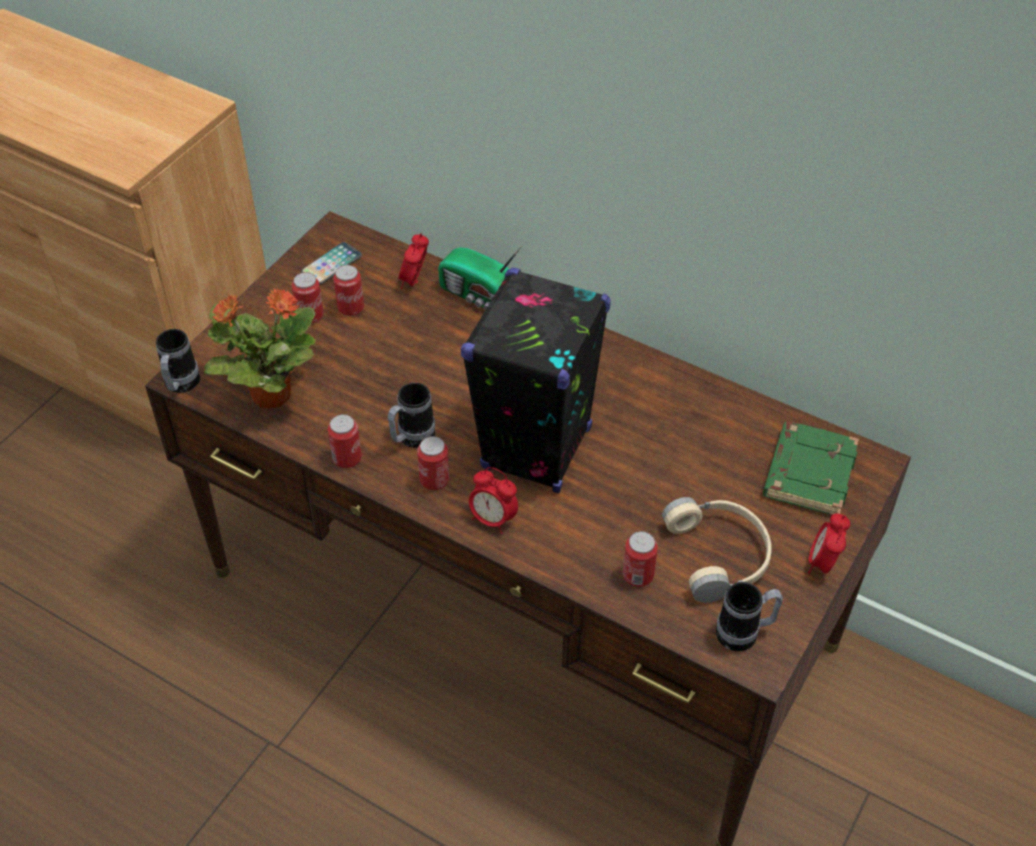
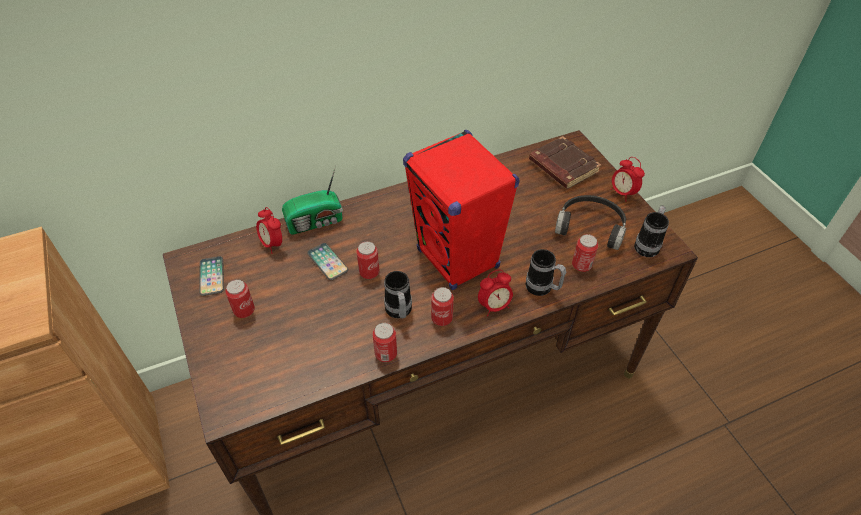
camera: 55 degrees left, 0 degrees up
(180, 386) = (230, 419): mug -> mug (542, 289)
(269, 394) = (291, 368): potted plant -> none
(351, 308) = (260, 286): can -> can (369, 272)
(429, 339) = (327, 262): none -> phone
(536, 449) = (458, 259): black speaker -> red speaker
(720, 555) = (591, 226): beige headphones -> black headphones
(808, 472) = (562, 167): green book -> brown book

